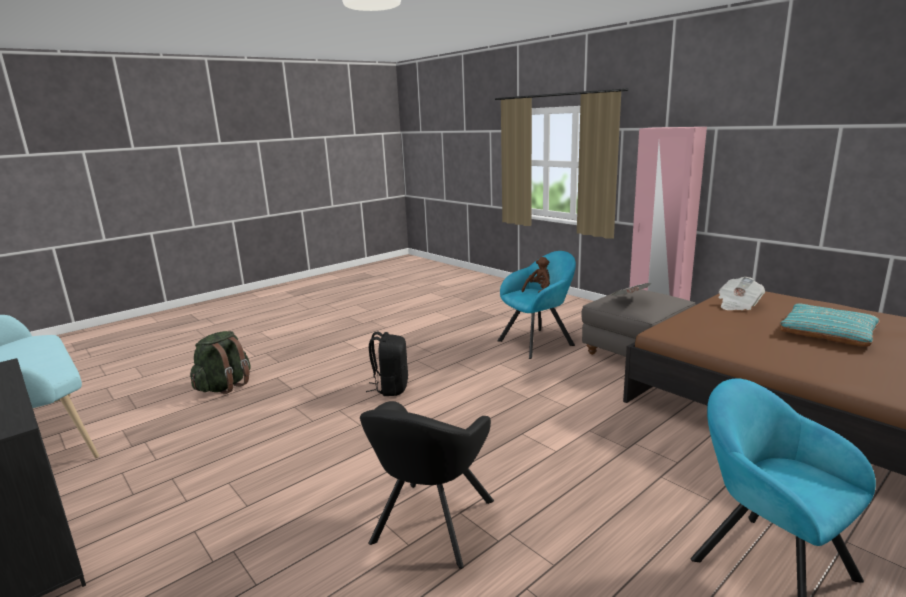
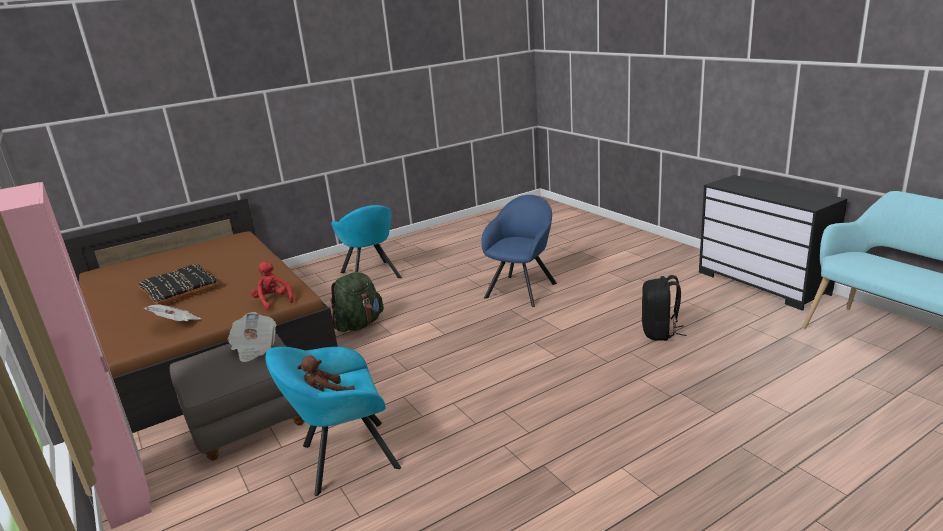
camera: 170 degrees left, 5 degrees up
(224, 386) = (774, 401): green backpack -> green backpack (359, 325)
(391, 388) = (558, 386): black backpack -> black backpack (660, 332)
(430, 526) = (522, 288): black armchair -> blue armchair
(681, 326) = (273, 301): none -> red plush toy
(828, 331) = (180, 290): turquoise pillow -> black pillow

